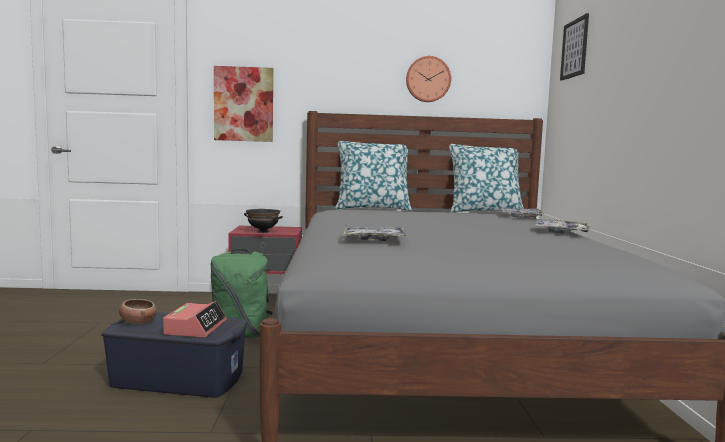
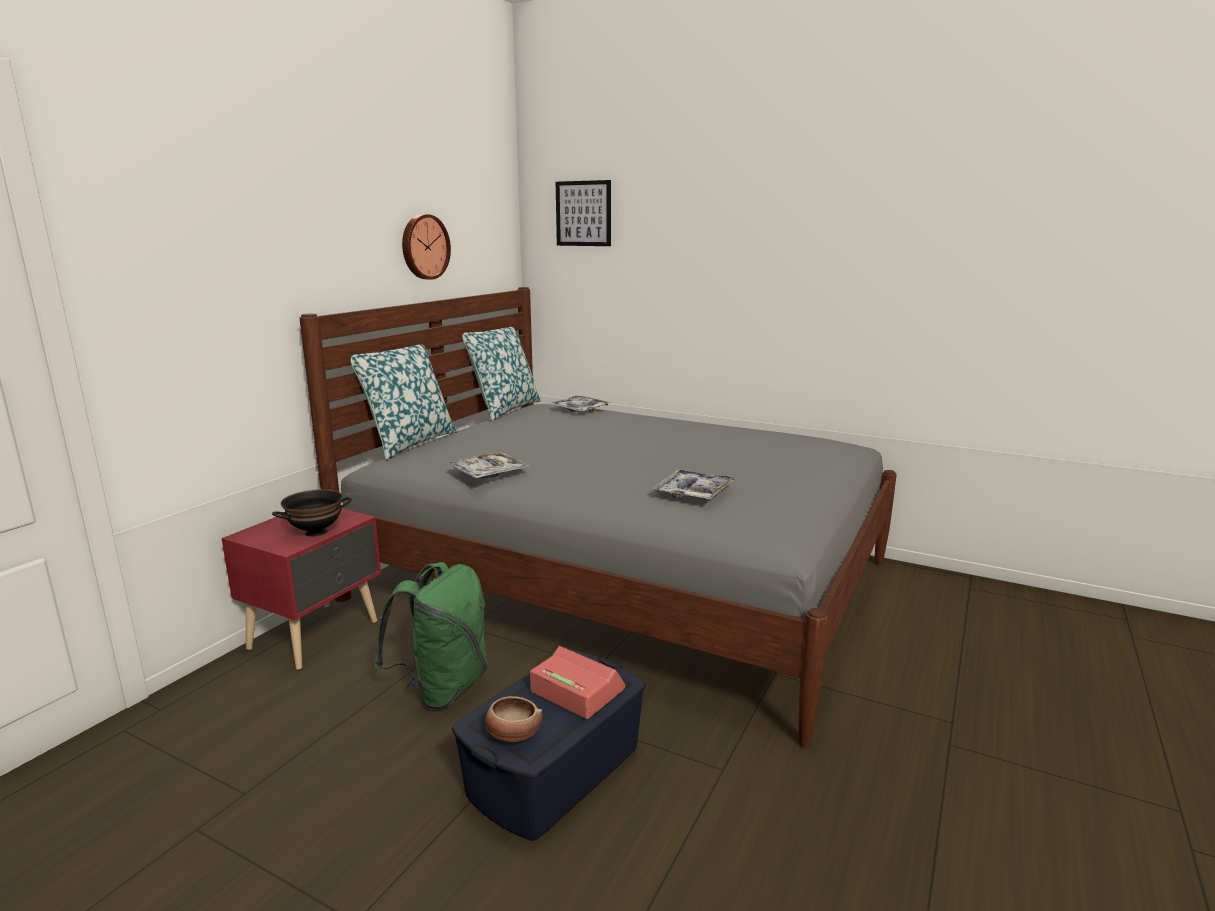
camera: 60 degrees left, 10 degrees up
(243, 104) = (187, 317): picture -> none
(561, 232) = (687, 423): tray -> tray (488, 473)

